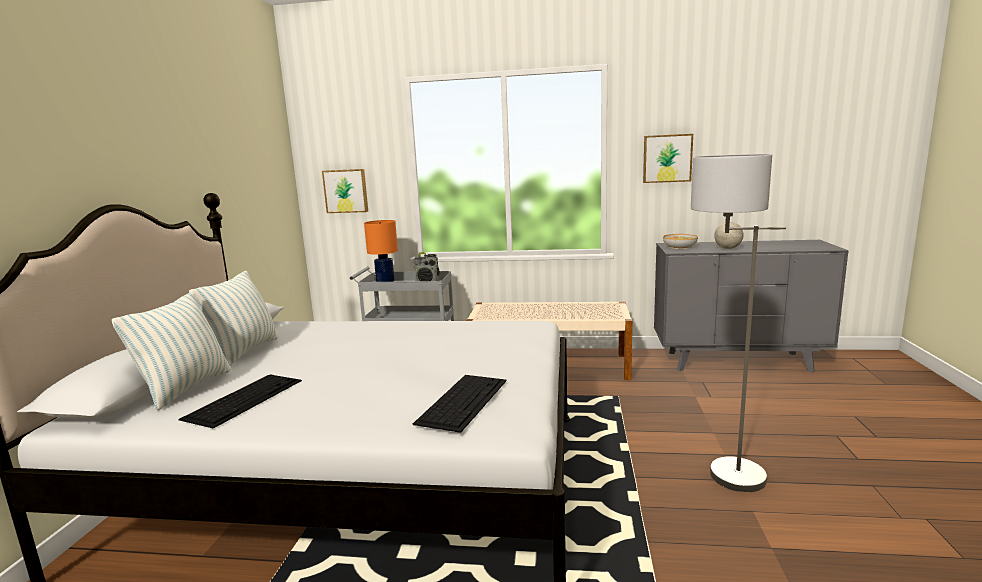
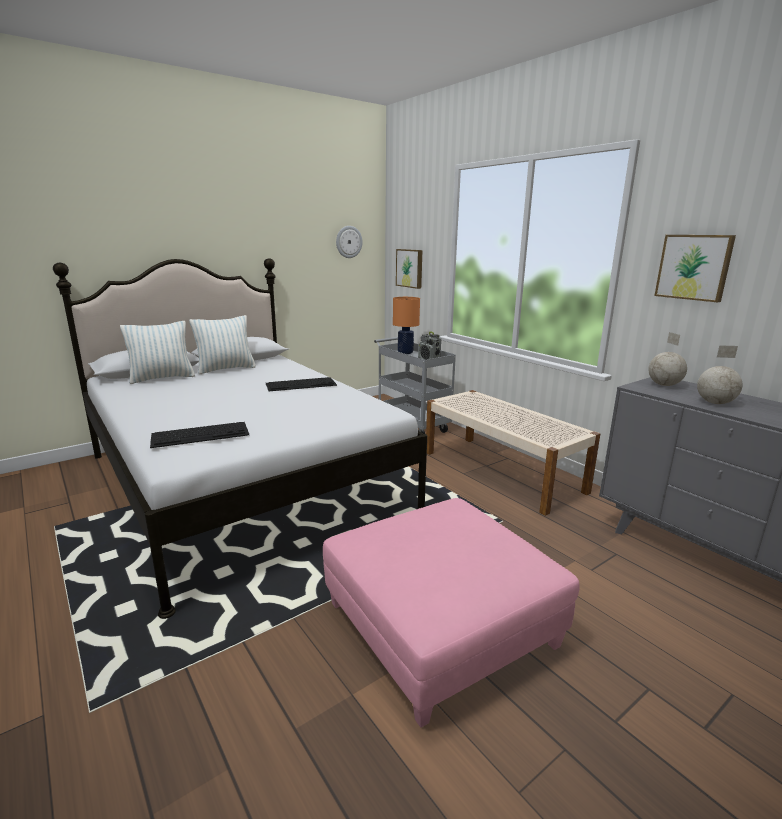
camera: 45 degrees right, 5 degrees up
(245, 398) = (159, 391): keyboard -> keyboard (301, 384)
(267, 166) = (348, 242): none -> wall clock
(679, 246) = (664, 385): bowl -> globe
(720, 475) = (440, 625): grey floor lamp -> pink ottoman

